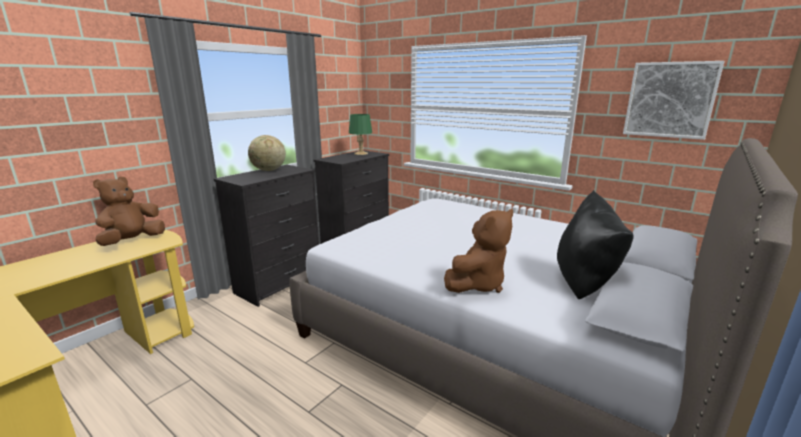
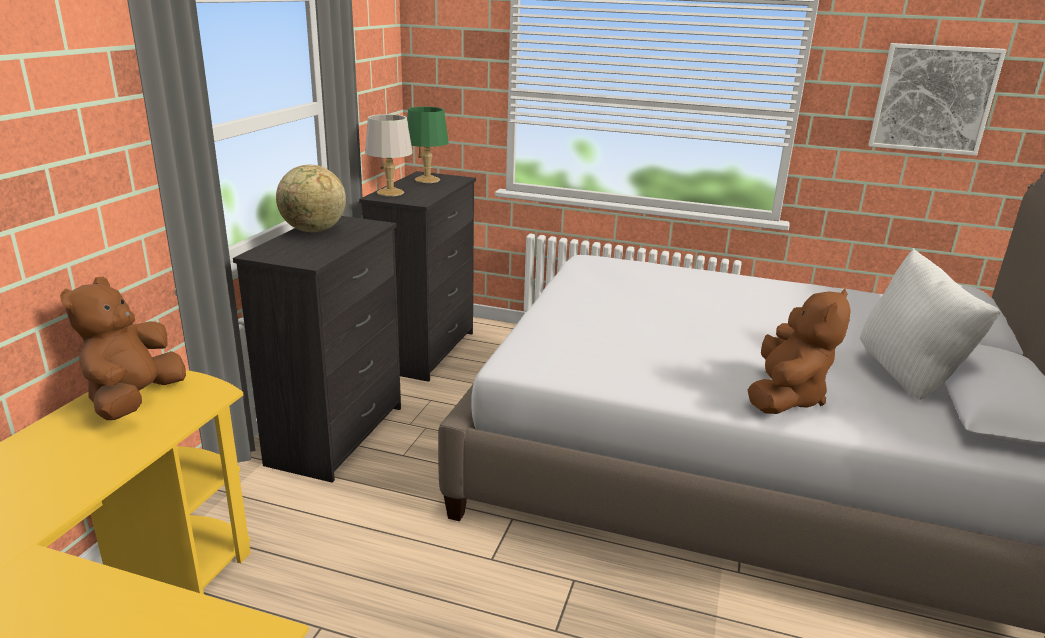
camera: 20 degrees left, 5 degrees up
(333, 158) = (390, 193): none -> grey table lamp
(585, 285) = (908, 378): black pillow -> white pillow

